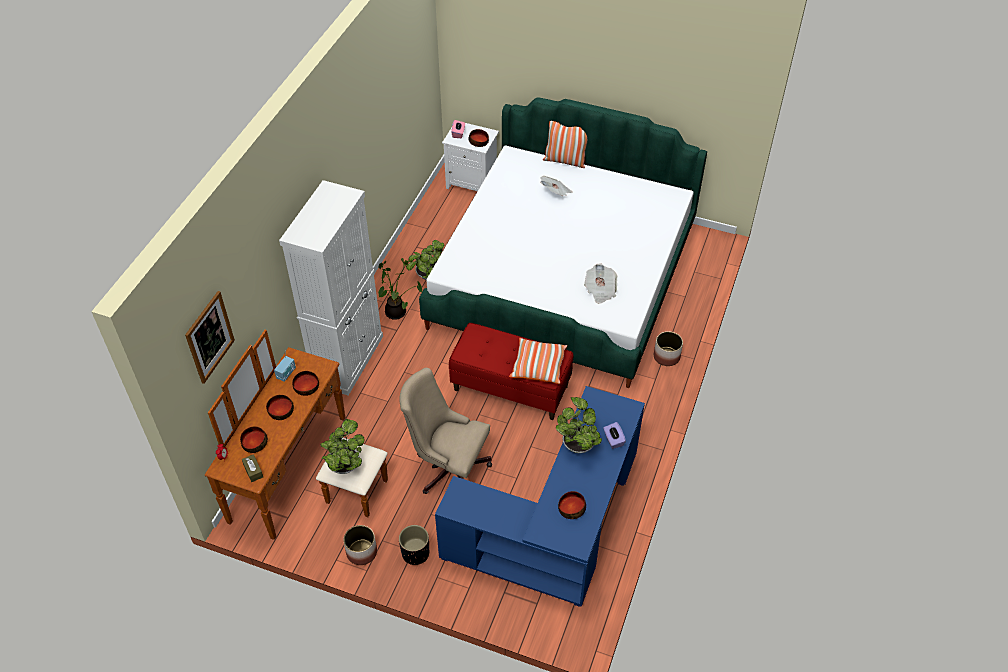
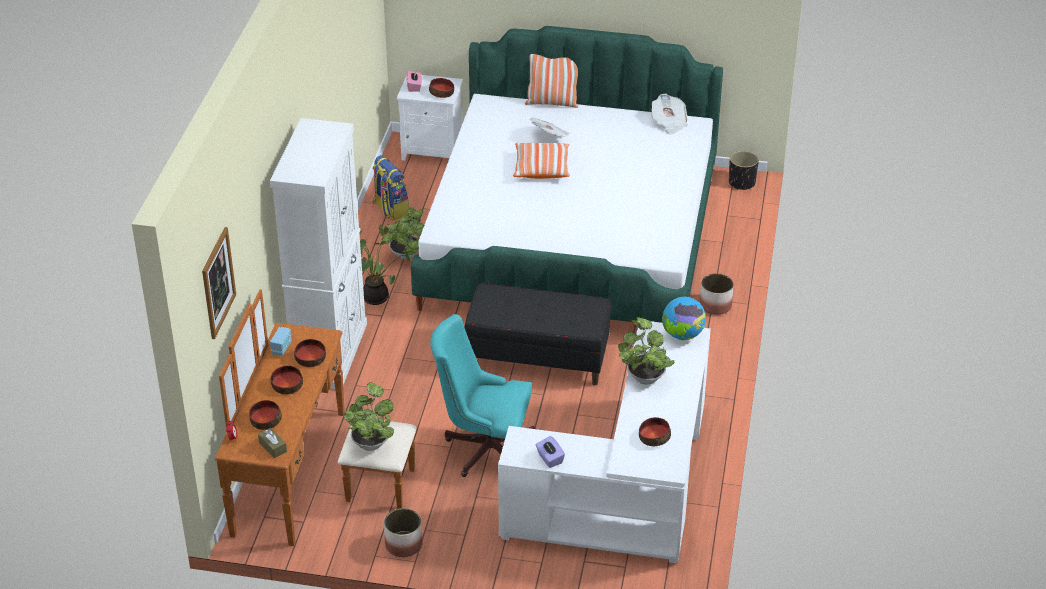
camera: 10 degrees left, 10 degrees down
(415, 553) = (469, 537): black planter -> black planter (742, 183)
(426, 232) = (390, 209): none -> backpack
(448, 467) = (484, 448): beige office chair -> turquoise office chair
(511, 388) = (538, 358): red bench -> black bench
(538, 366) = (573, 318): pillow -> pillow (541, 168)
(556, 528) = (629, 491): blue desk -> white desk
(600, 290) = (629, 229): newspaper -> newspaper (669, 123)
(613, 440) = (684, 368): purple tissue box -> purple tissue box (549, 459)
(619, 406) = (682, 335): none -> globe

